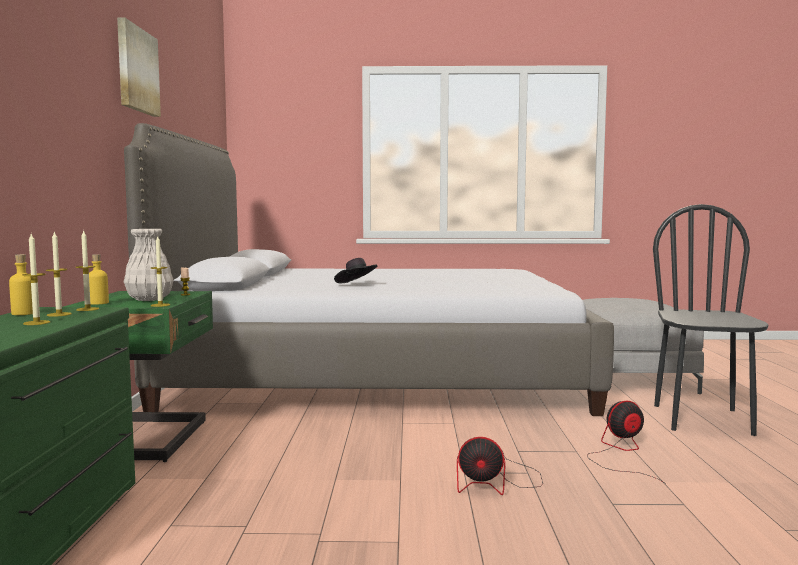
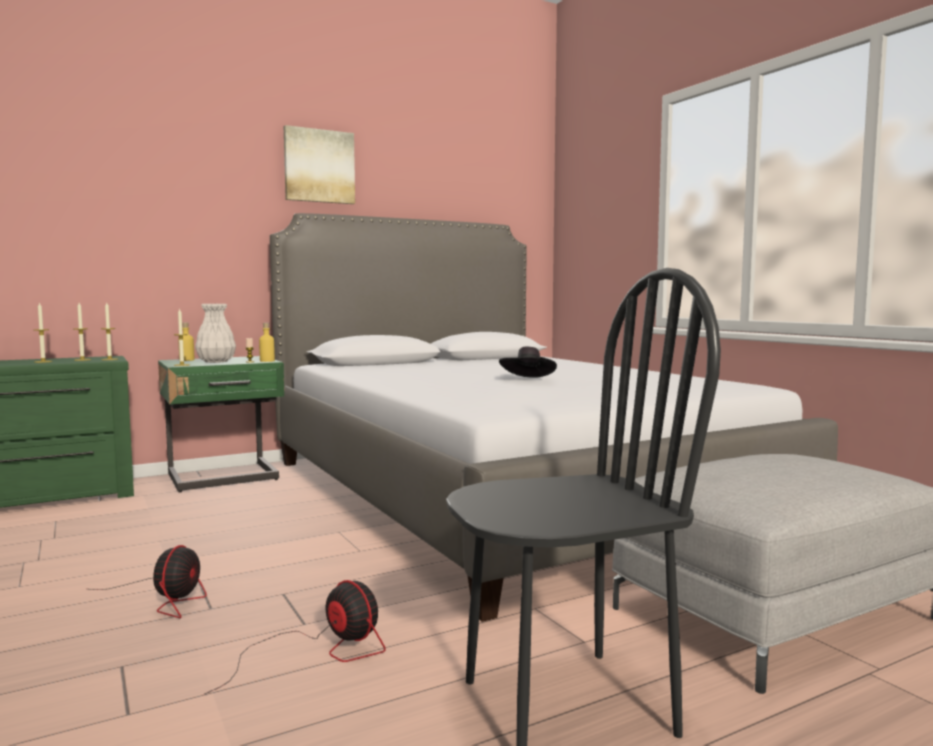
camera: 60 degrees right, 0 degrees up
(24, 313) = (86, 357): yellow bottle -> yellow bottle (267, 361)
(356, 284) = (423, 374): black hat -> black hat (528, 380)
(496, 483) = (170, 599): fan -> fan turned 150 degrees counterclockwise

